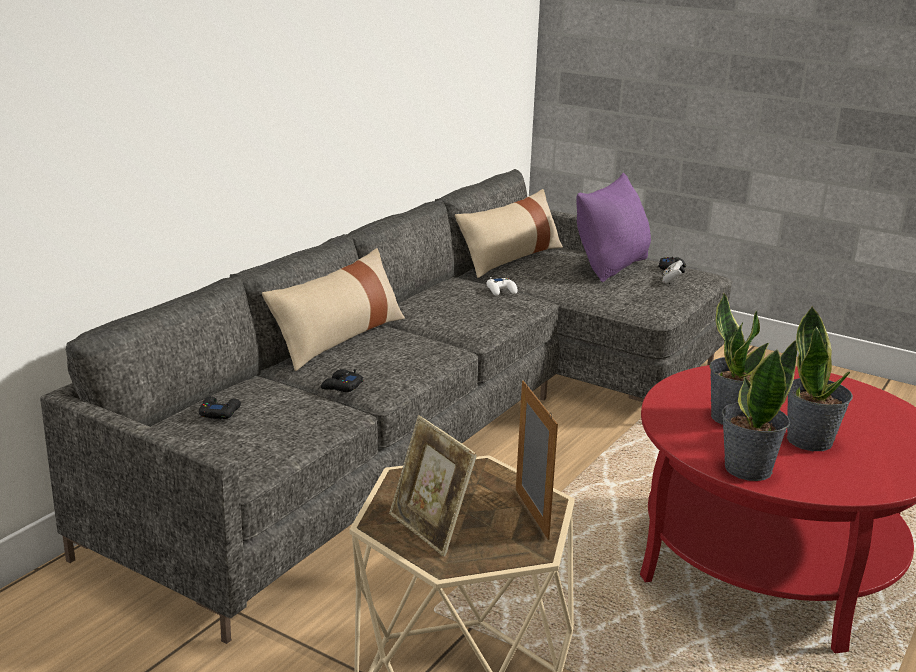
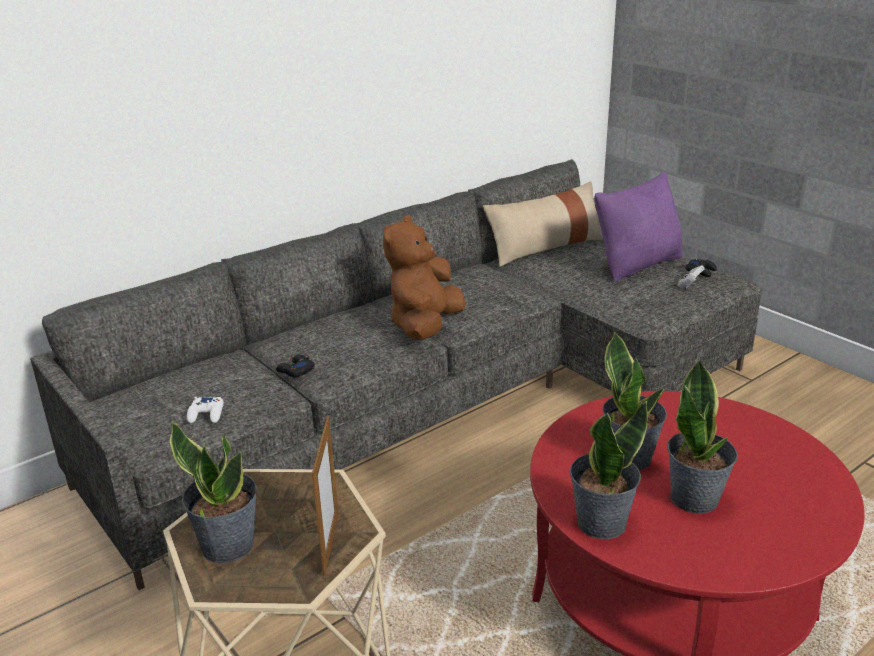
camera: 20 degrees right, 5 degrees up
(219, 412) = (175, 385): black game controller -> none
(339, 338) = (329, 320): beige pillow -> none
(430, 529) = (228, 544): picture frame -> potted plant
(445, 335) = (425, 326): none -> brown plush toy
(501, 290) = (510, 283): white game controller -> white game controller (207, 414)

